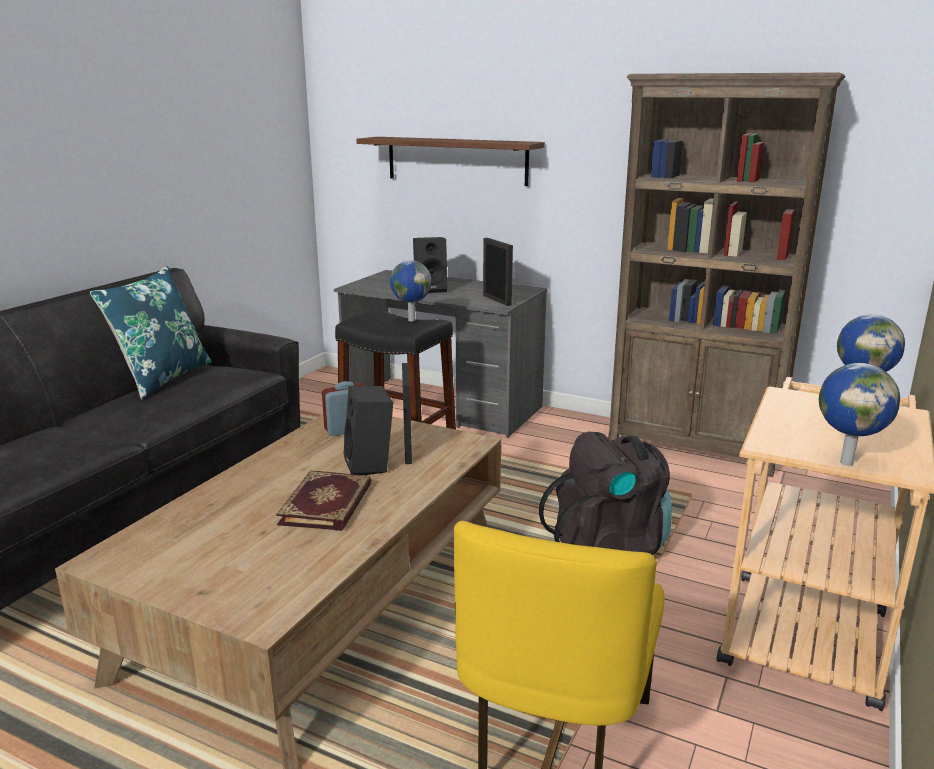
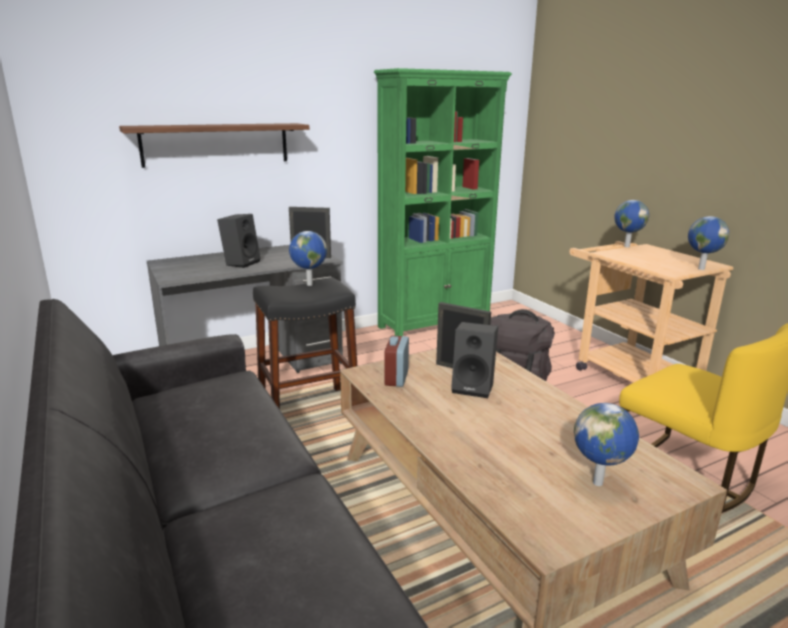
camera: 55 degrees left, 0 degrees up
(162, 378) = (164, 421): blue pillow -> none
(221, 567) = (599, 483): none -> globe
(328, 504) = (525, 418): book -> none
(694, 448) = (435, 324): brown bookcase -> green bookcase

